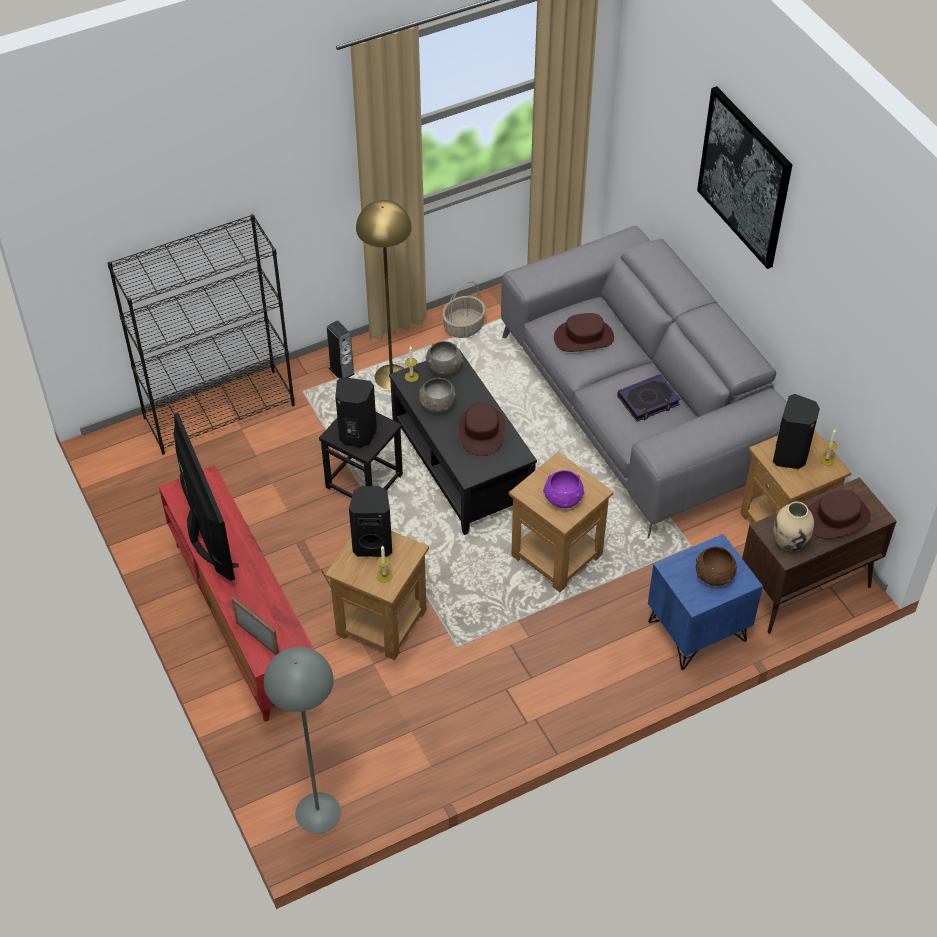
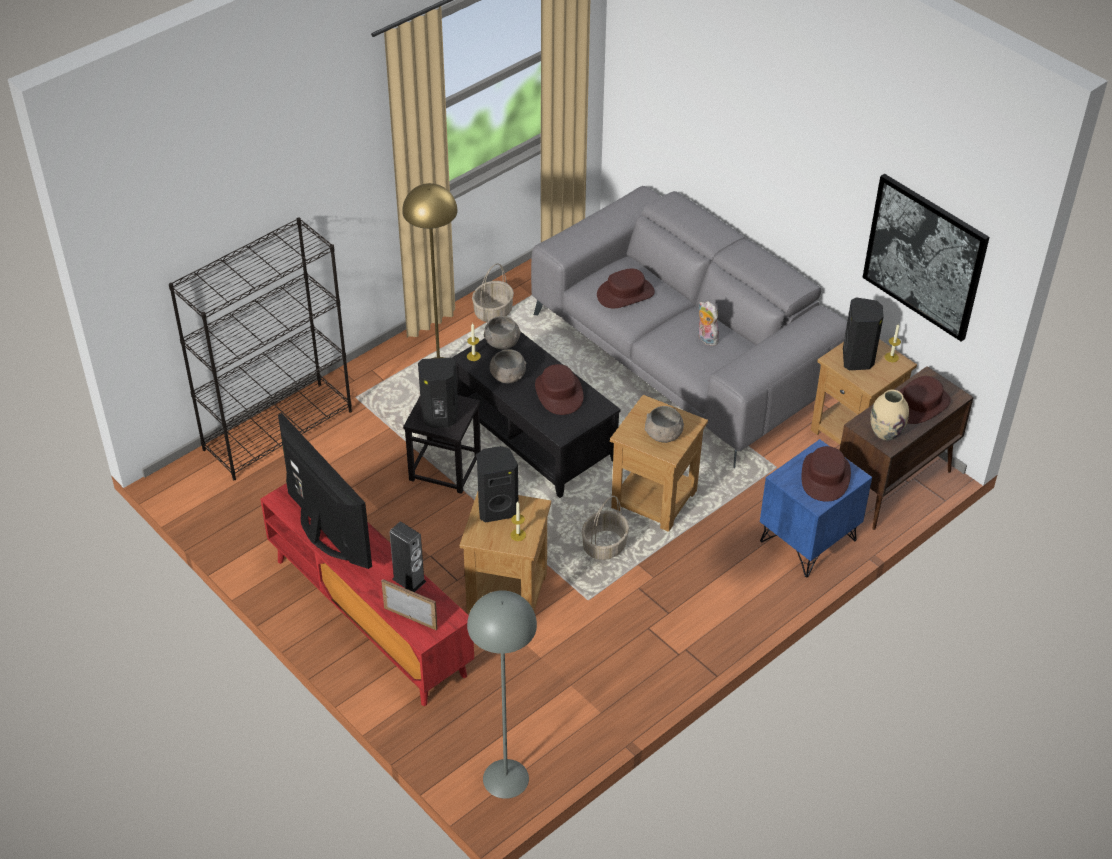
camera: 15 degrees left, 5 degrees down
(342, 371) = (388, 372): speaker -> speaker (409, 580)
(491, 594) = (604, 546): none -> basket
(563, 499) = (663, 435): purple bowl -> grey bowl
(648, 401) = (705, 339): book -> plush toy
(714, 576) = (825, 477): brown bowl -> brown hat
(745, 177) = (767, 106): picture -> picture (925, 256)

